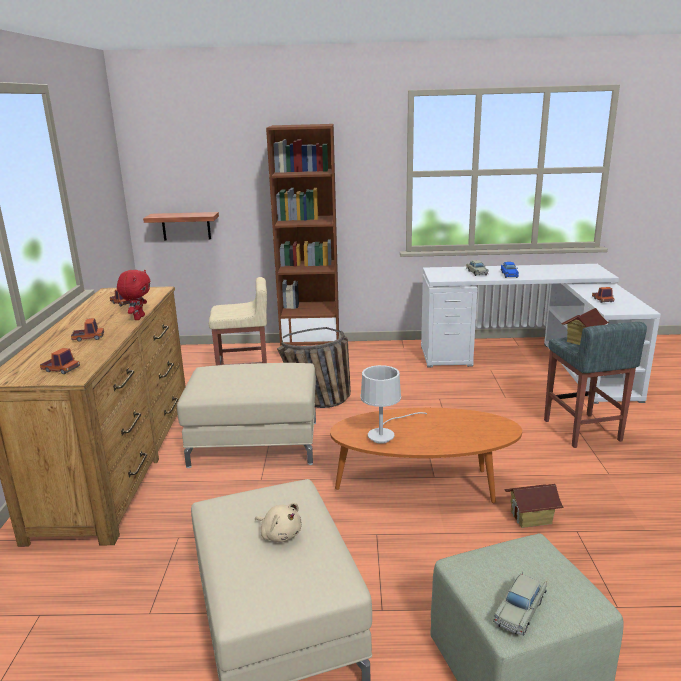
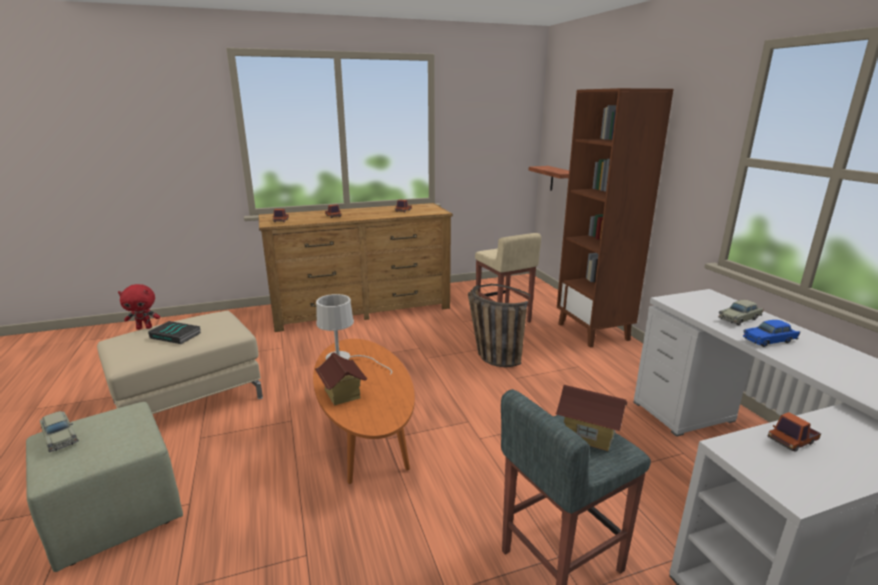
camera: 70 degrees right, 0 degrees up
(138, 318) = (375, 217): red plush toy -> red plush toy (145, 328)
(255, 443) = (405, 344): beige ottoman -> none
(280, 534) = (176, 335): beige plush toy -> book
(520, 610) = (60, 437): beige toy car -> beige toy car turned 150 degrees counterclockwise
(531, 518) = (326, 514): toy house -> toy house (342, 394)

